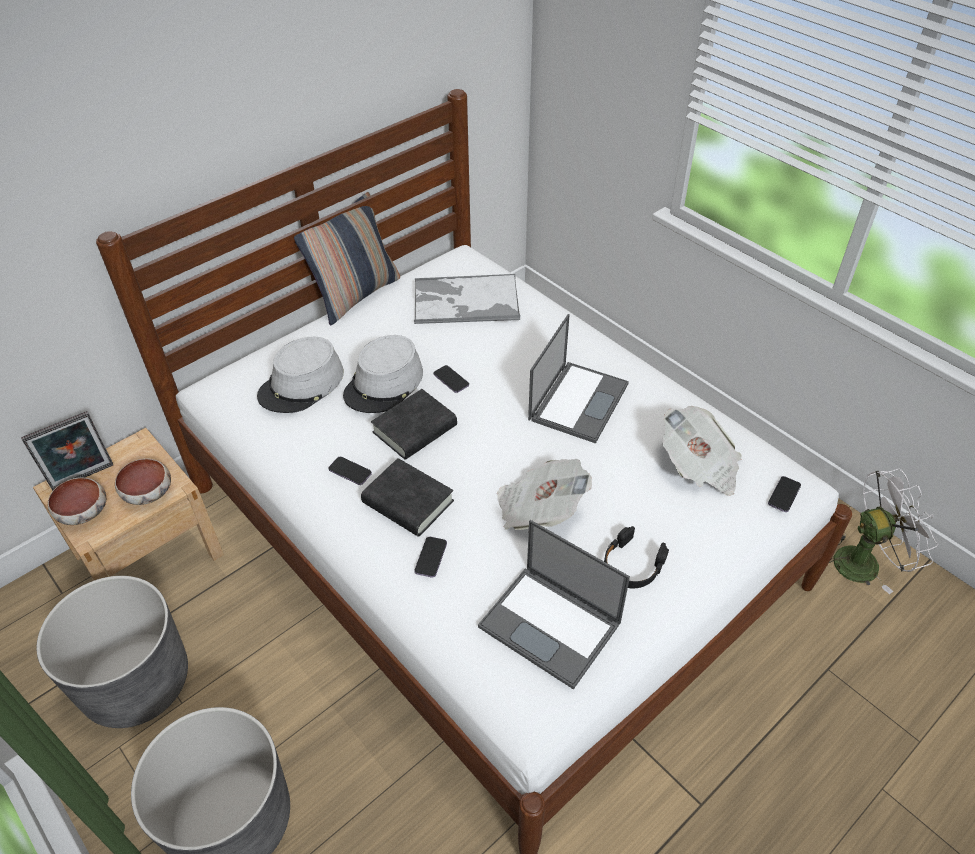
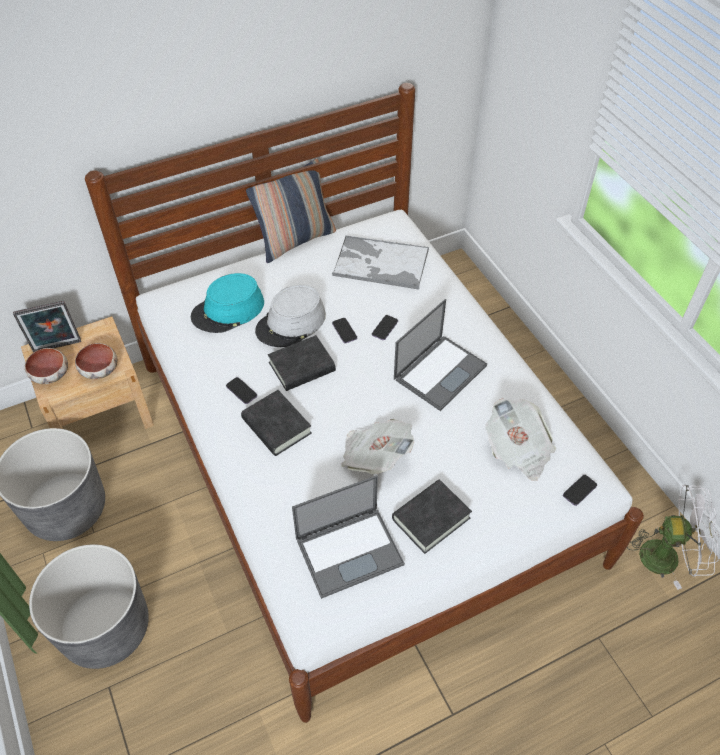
camera: 15 degrees right, 5 degrees up
(302, 385) = (228, 310): grey hat -> turquoise hat
(431, 558) = (279, 475): phone -> phone (385, 328)
(551, 625) = (350, 550): laptop -> laptop turned 75 degrees counterclockwise
(632, 565) = (431, 518): black headphones -> black book

